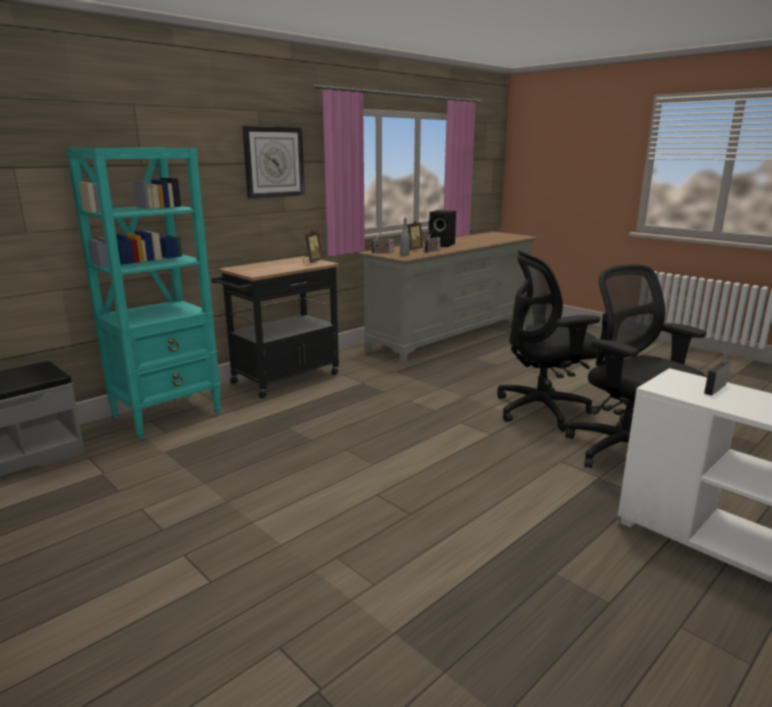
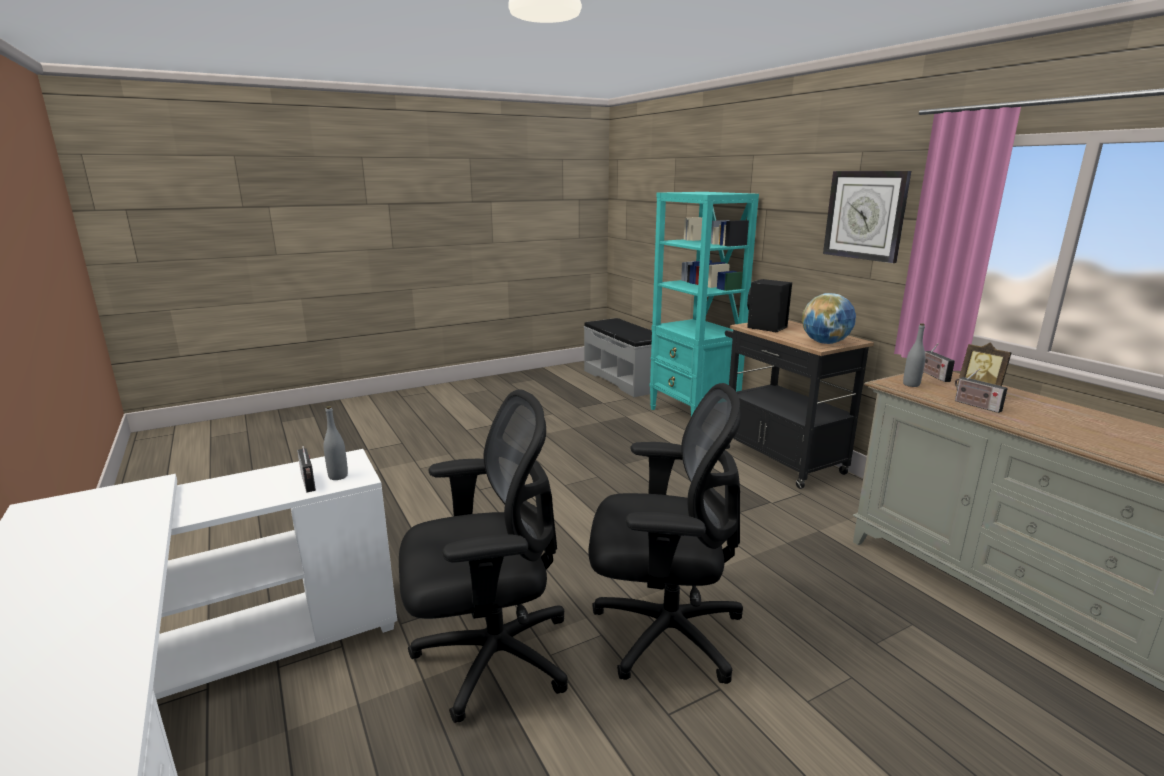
camera: 105 degrees right, 0 degrees up
(312, 262) = (825, 343): picture frame -> globe
(442, 245) = (1072, 422): black speaker -> black speaker (766, 328)
(546, 408) = (658, 635): black office chair -> black office chair turned 90 degrees clockwise
(689, 382) = (338, 476): none -> grey bottle

